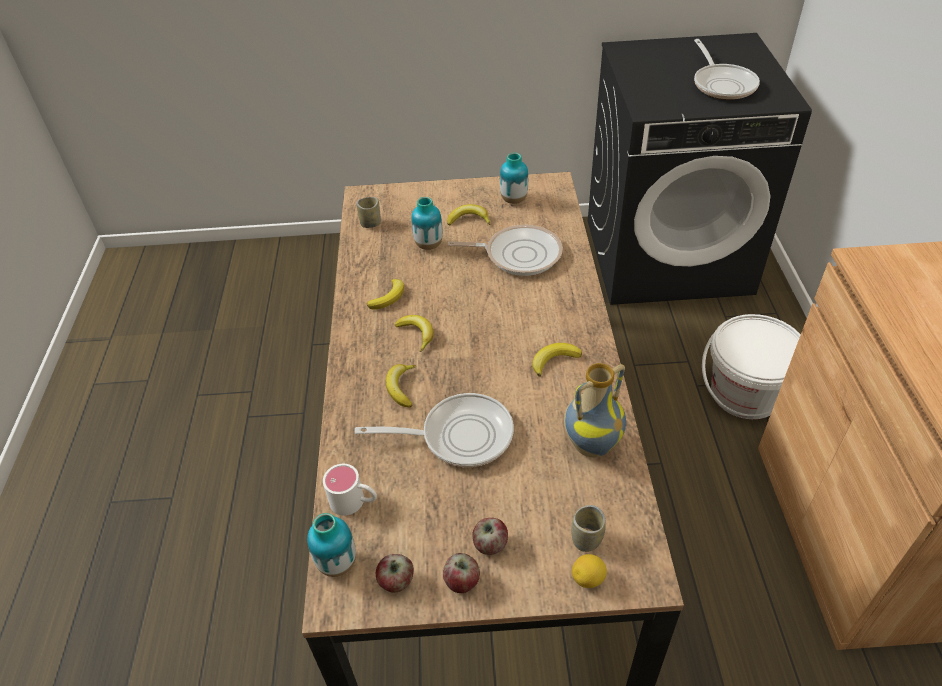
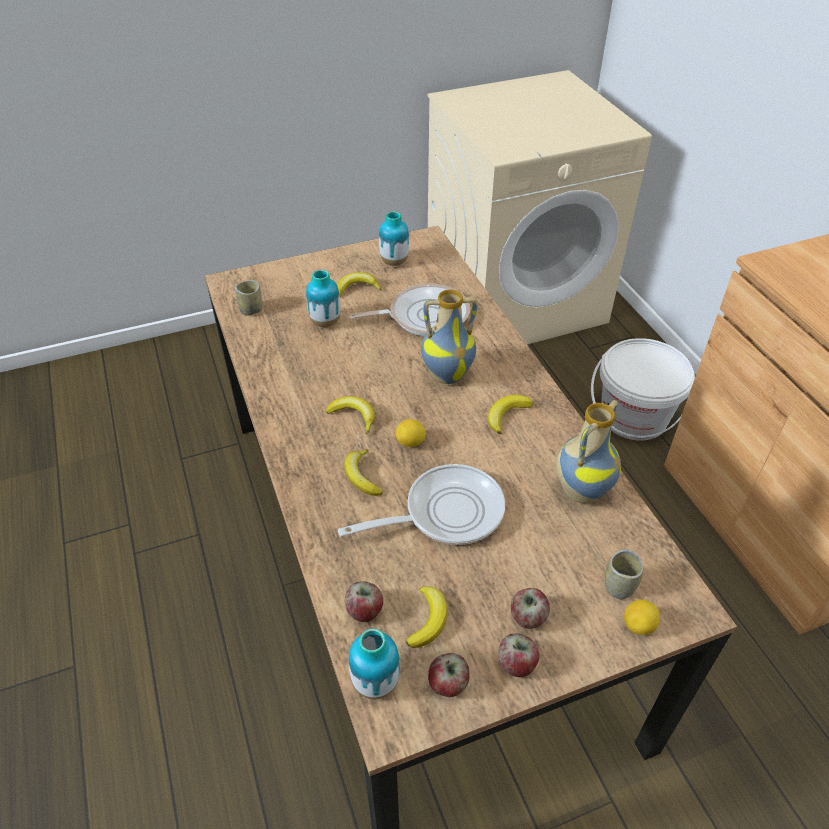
camera: 20 degrees left, 0 degrees up
(354, 502) = (365, 610): white mug -> apple
(388, 297) = (306, 384): banana -> banana (428, 619)
(456, 367) = (410, 442): none -> lemon
(516, 312) = (447, 374): none -> vase
(668, 255) = (515, 300): black washing machine -> beige washing machine
(722, 84) = (561, 120): frying pan -> none

